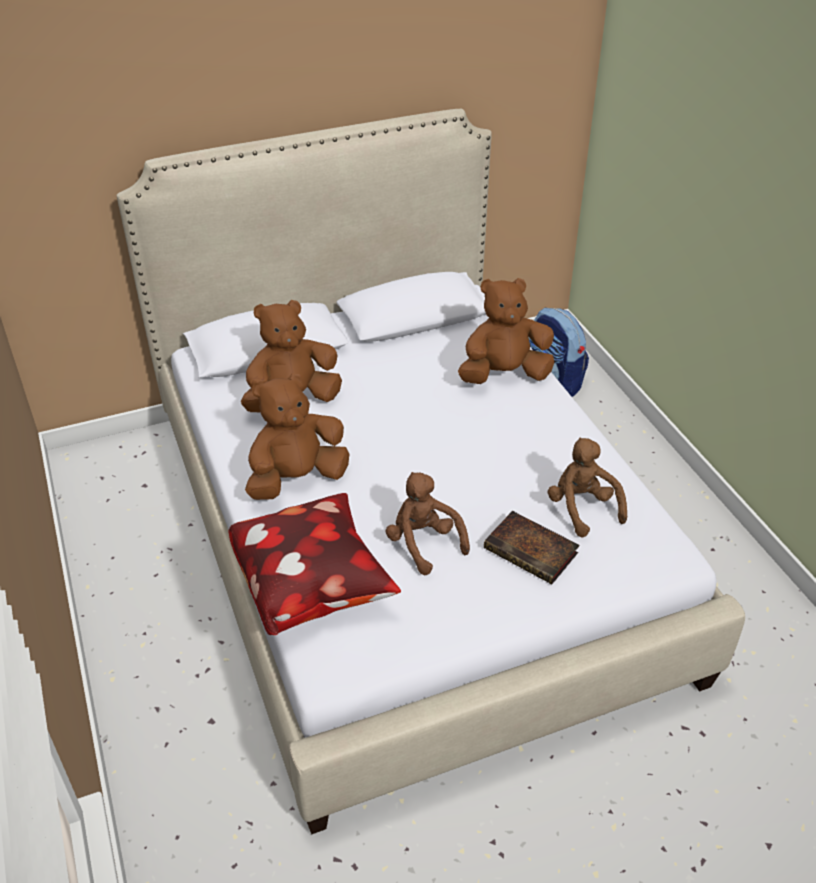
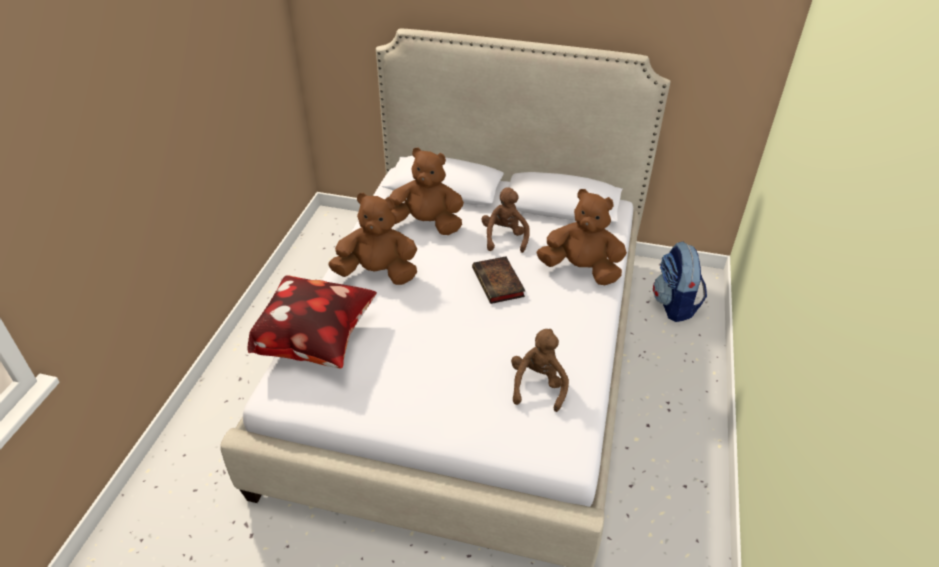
camera: 35 degrees right, 0 degrees up
(423, 543) = (409, 351): brown plush toy -> brown plush toy (504, 237)
(533, 551) = (472, 395): book -> book (499, 283)

